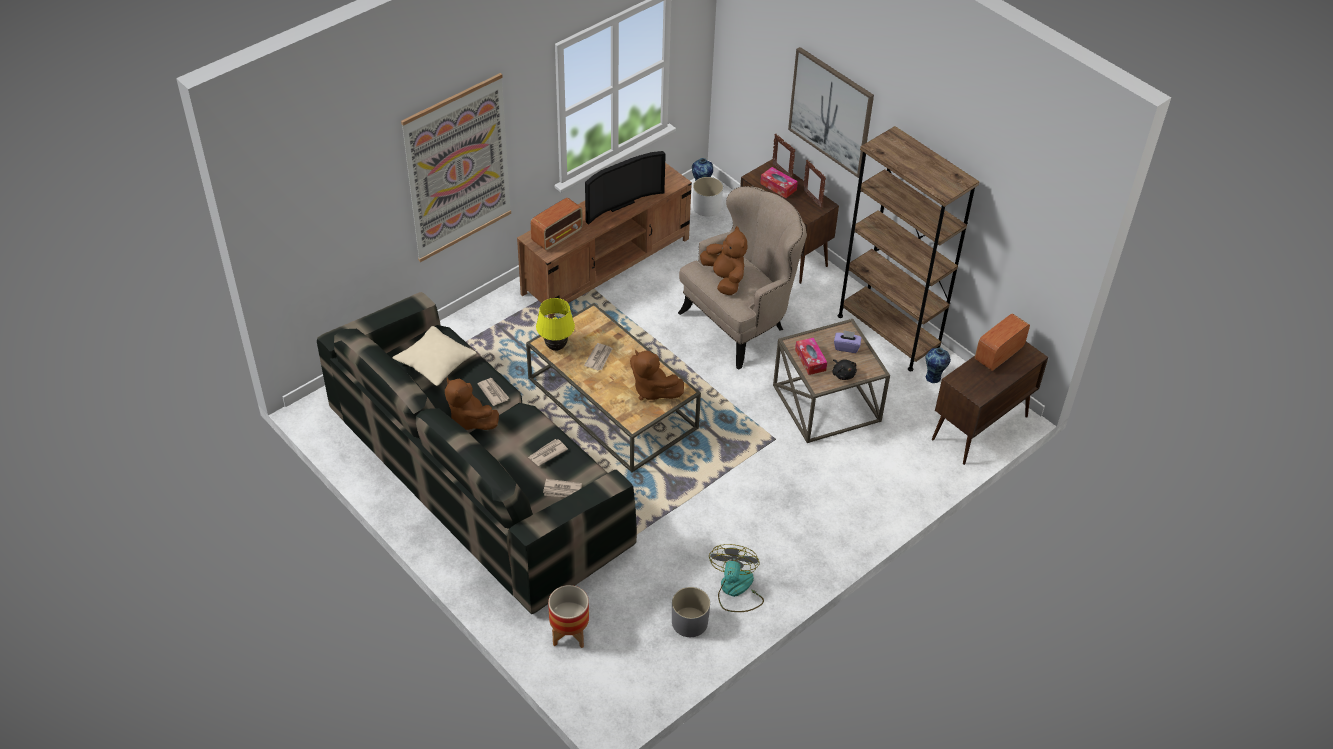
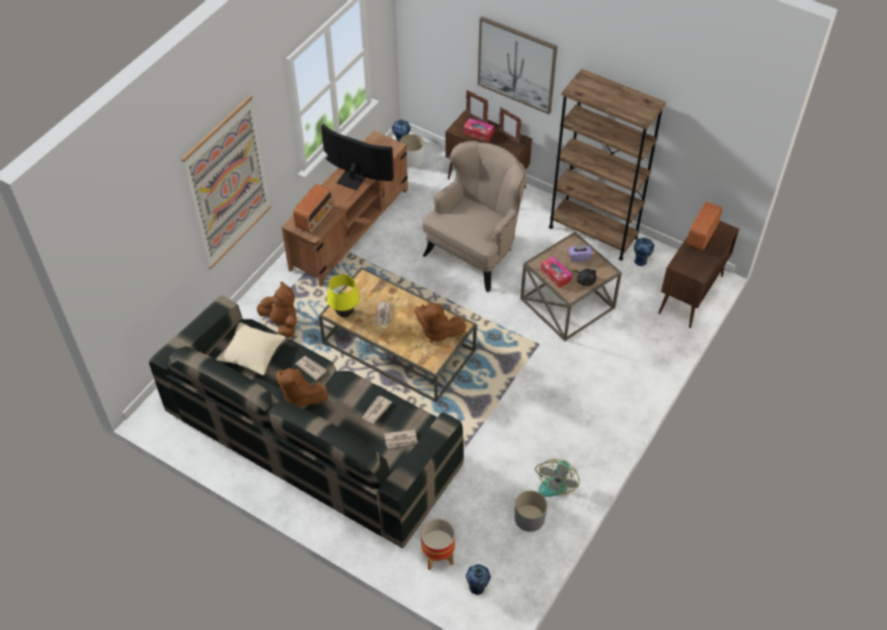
camera: 15 degrees left, 5 degrees up
(600, 680) = (477, 588): none -> vase
(618, 203) = (354, 176): television -> television turned 105 degrees counterclockwise
(725, 279) = (463, 222): brown plush toy -> brown plush toy (282, 323)
(735, 590) = (555, 481): fan -> fan turned 150 degrees counterclockwise

